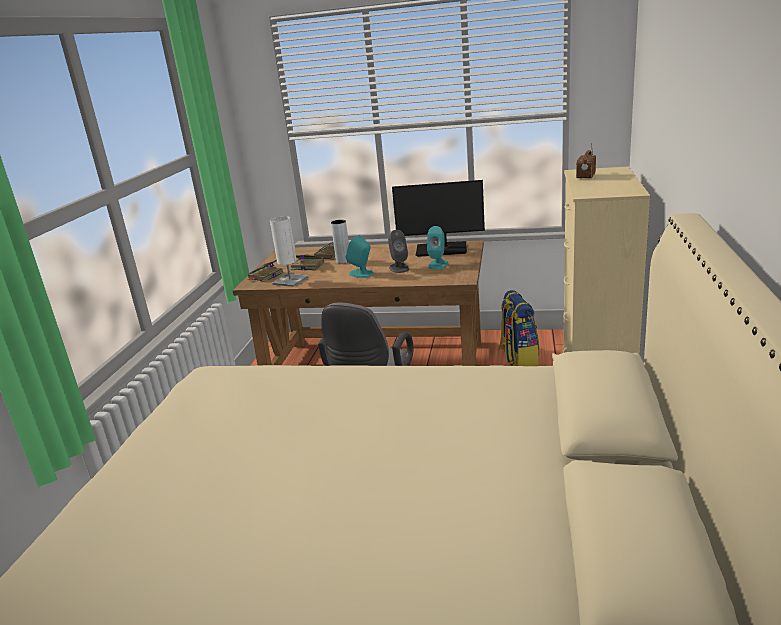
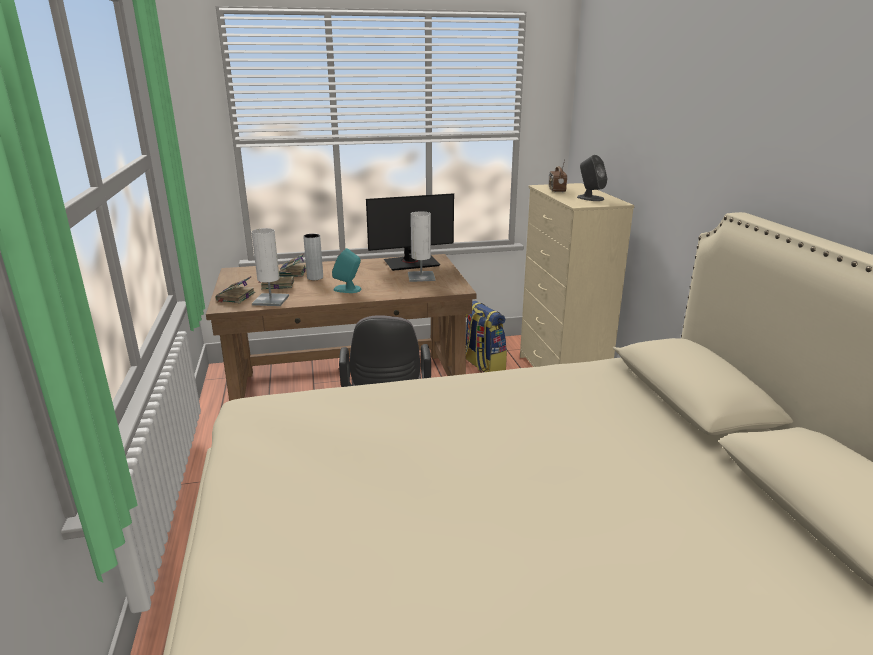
camera: 25 degrees left, 0 degrees up
(399, 268) = (383, 282): grey speaker -> grey speaker (590, 198)
(438, 264) = (421, 277): turquoise speaker -> white table lamp

